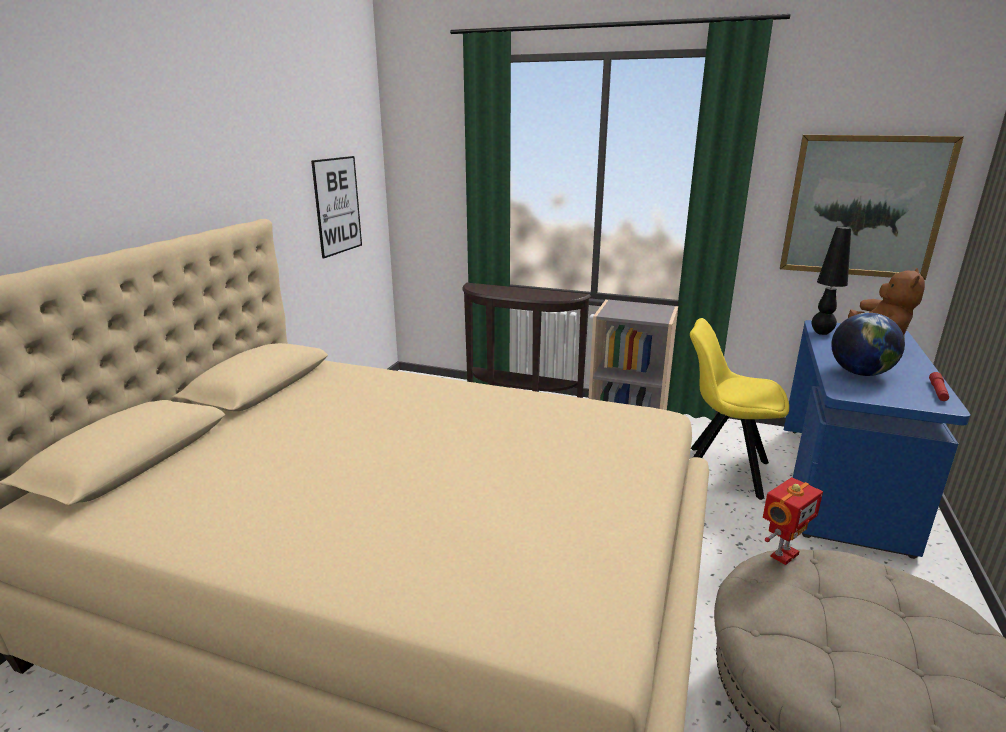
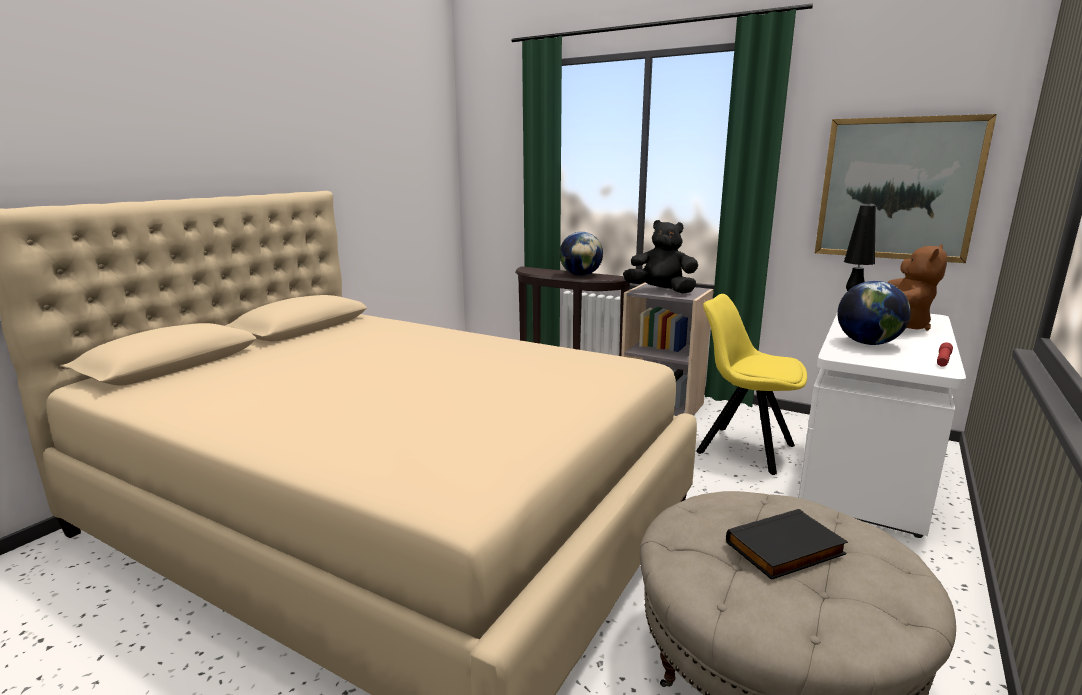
camera: 10 degrees right, 5 degrees down
(337, 206) = (406, 192): picture -> none
(537, 294) = (580, 275): none -> globe
(630, 312) = (661, 291): none -> black plush toy
(782, 554) = (731, 492): toy robot -> none
(842, 485) = (867, 470): blue desk -> white desk
(867, 624) = (786, 550): none -> black book

